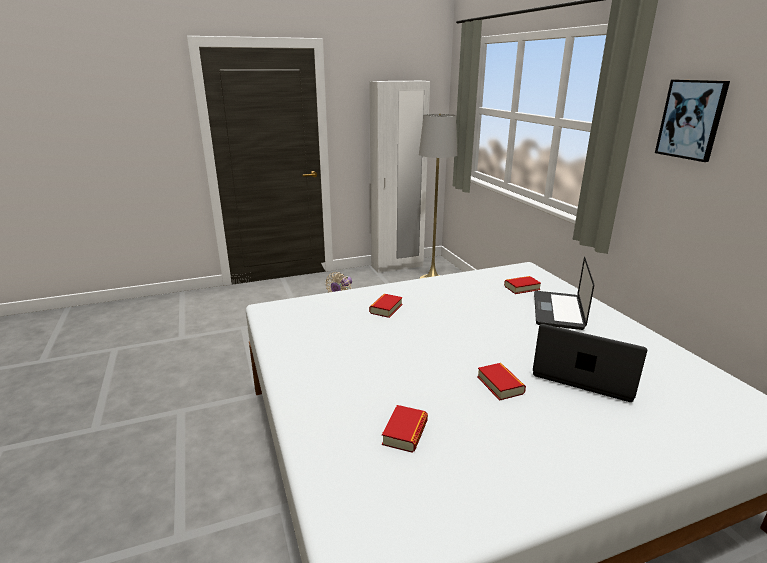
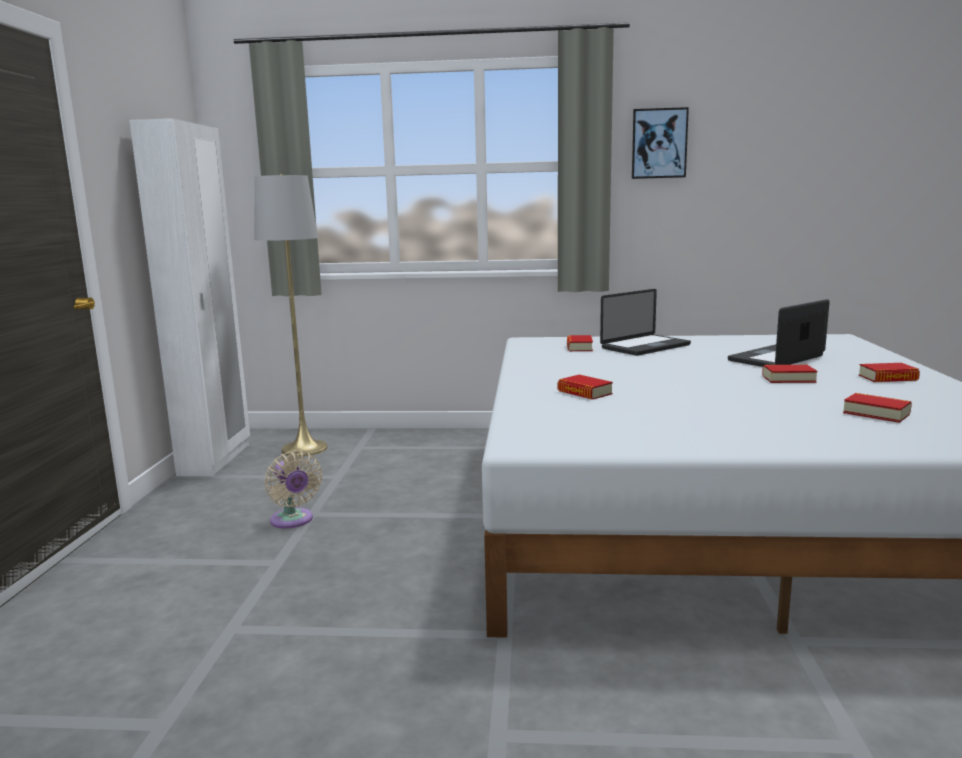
camera: 65 degrees left, 10 degrees down
(558, 311) = (645, 347): laptop -> laptop turned 75 degrees counterclockwise
(562, 446) = (888, 378): none -> book

